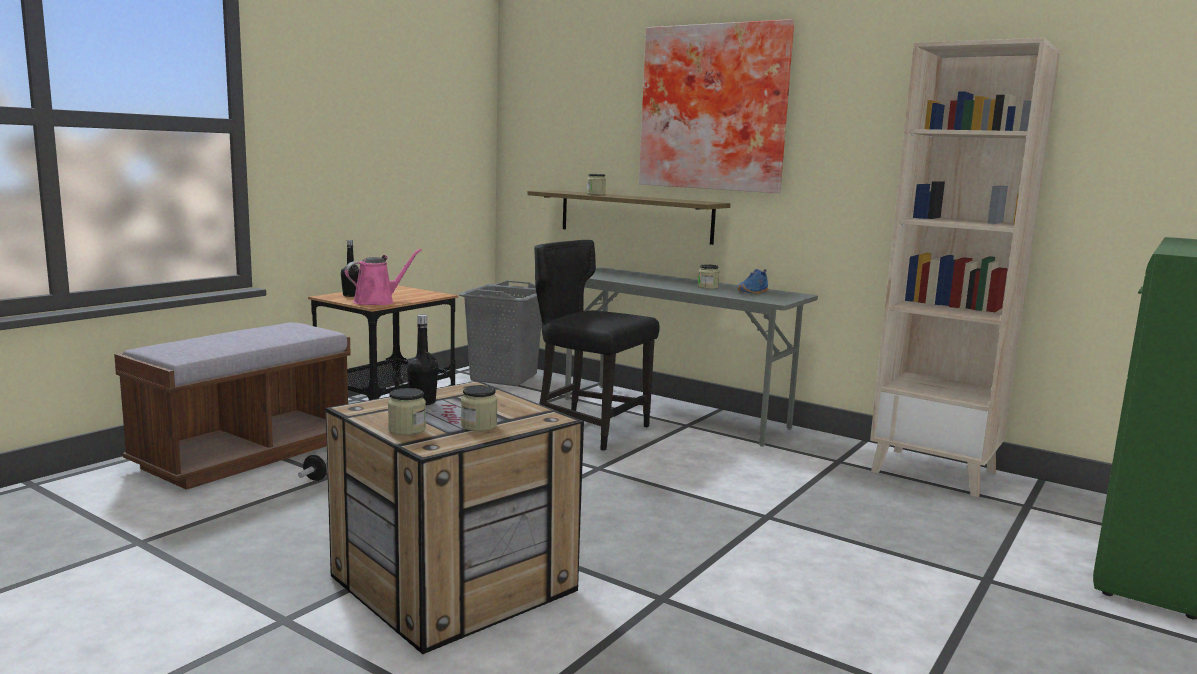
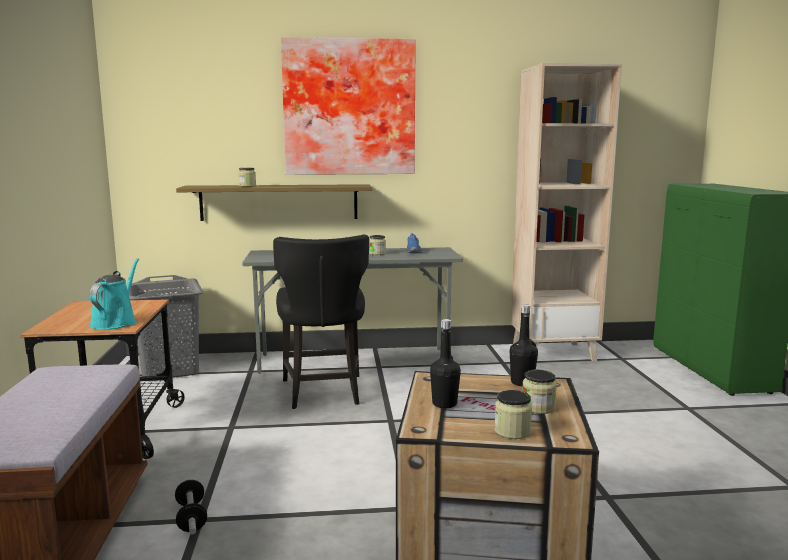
camera: 40 degrees left, 0 degrees up
(351, 295) = (66, 322): black bottle -> black bottle (522, 382)
(377, 301) = (116, 322): pink watering can -> turquoise watering can
(588, 429) = (323, 392): black chair -> black chair turned 90 degrees counterclockwise

